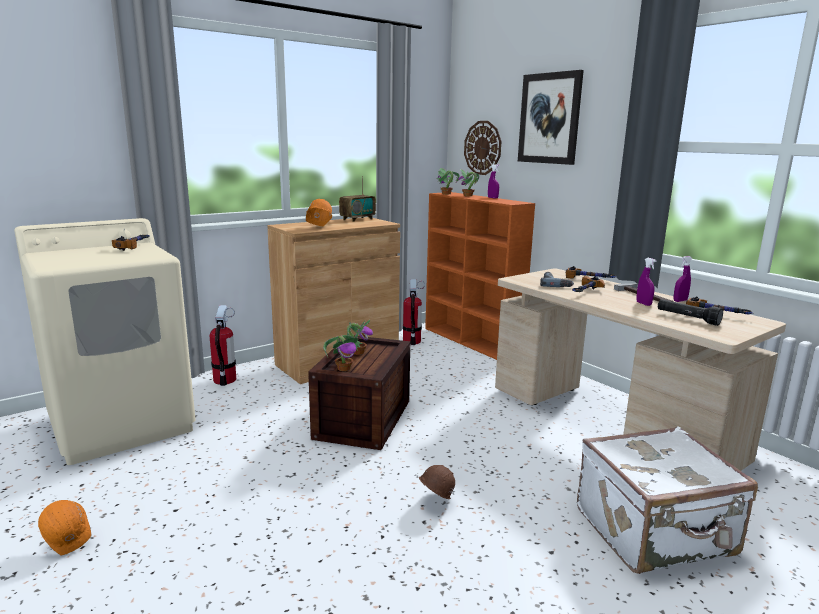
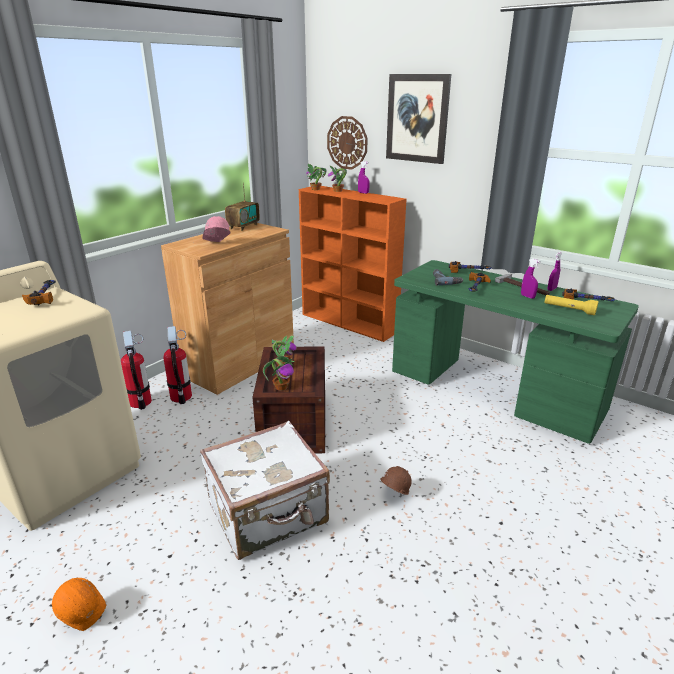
camera: 15 degrees left, 10 degrees up
(318, 228) = (217, 245): orange hard hat -> pink hard hat
(412, 341) = (297, 330): fire extinguisher -> fire extinguisher (181, 396)
(608, 424) = (493, 392): beige desk -> green desk
(655, 533) = (566, 488): white suitcase -> white suitcase (269, 514)
(687, 318) = (569, 310): black flashlight -> yellow flashlight

